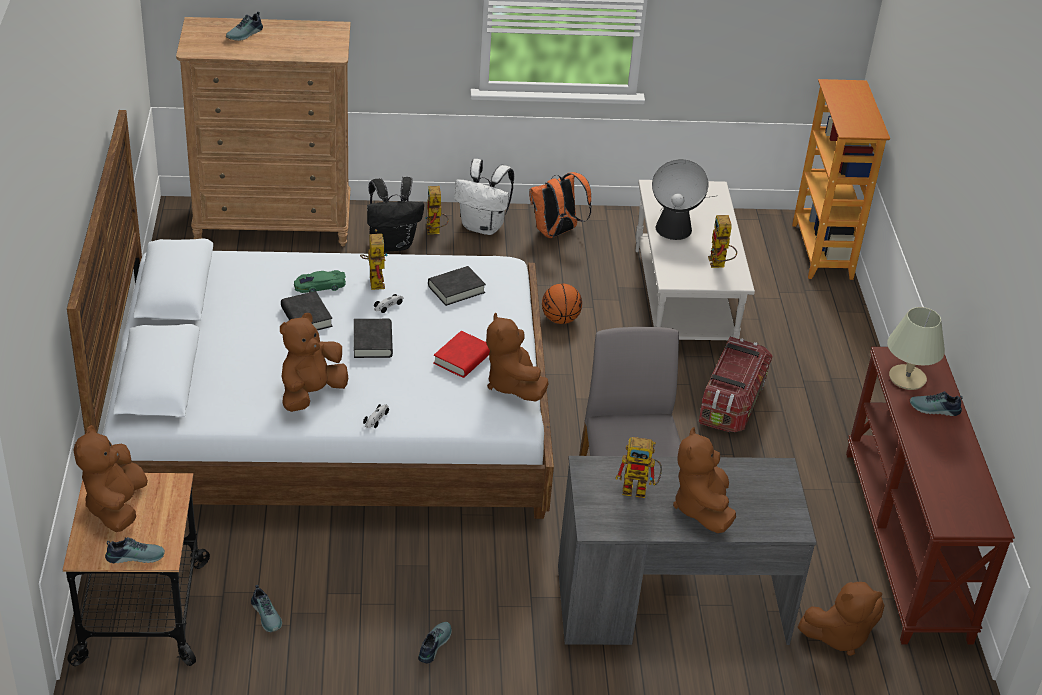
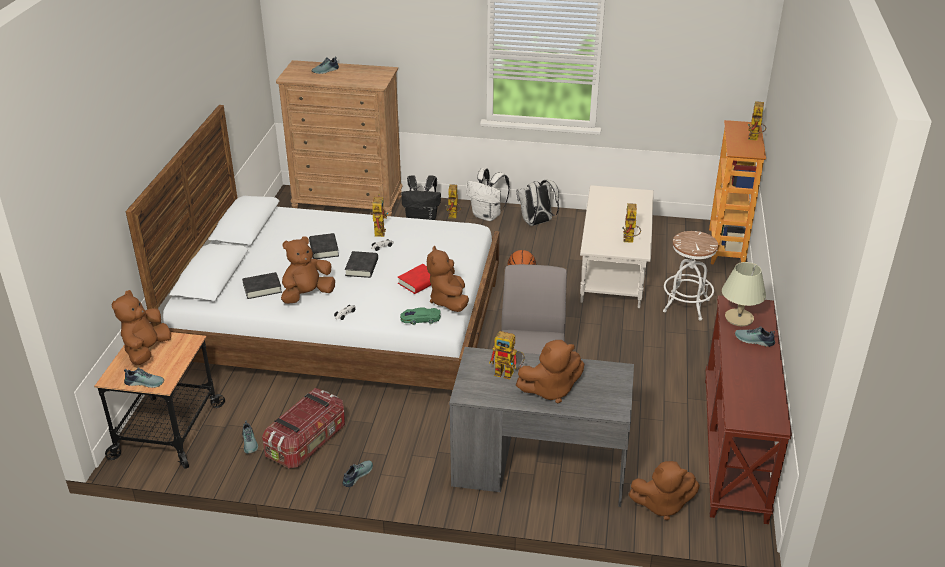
camera: 15 degrees right, 5 degrees down
(319, 285) = (341, 231): green toy car -> green toy car (420, 319)
(456, 289) = (432, 240): black book -> black book (262, 288)
(556, 232) = (536, 223): orange backpack -> white backpack
(675, 225) = (606, 214): table lamp -> none
(702, 508) = (550, 390): brown plush toy -> brown plush toy turned 120 degrees counterclockwise
(732, 402) = (628, 338): storage box -> storage box (308, 443)
(793, 345) = (686, 306): none -> white stool
(866, 108) = (754, 139): none -> toy robot

